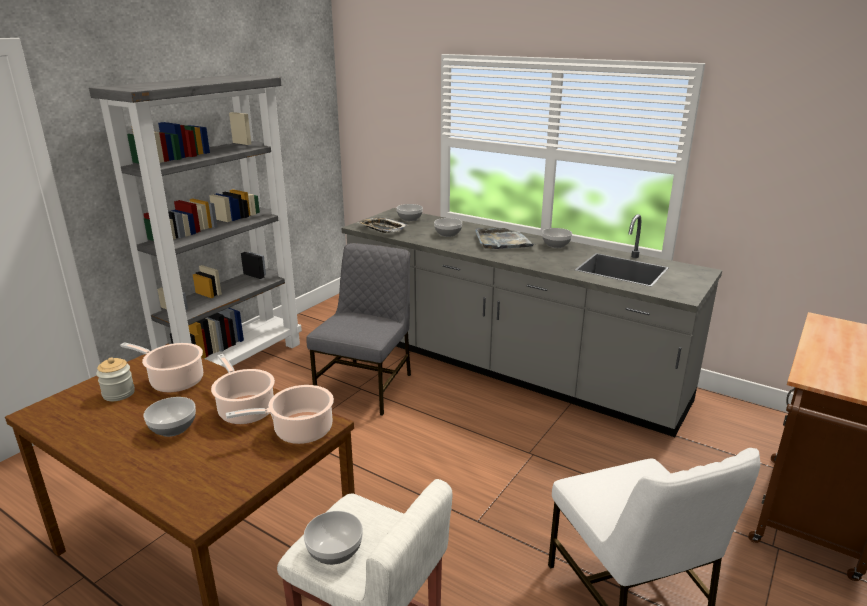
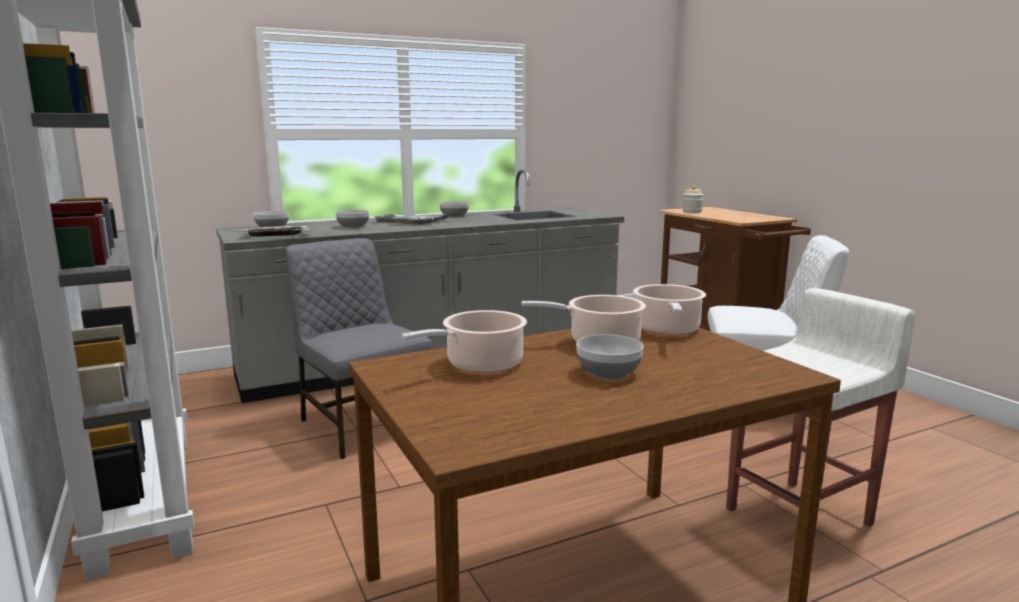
camera: 60 degrees left, 10 degrees down
(119, 393) = (472, 394): jar -> jar (692, 211)
(334, 551) = (824, 370): bowl -> none

